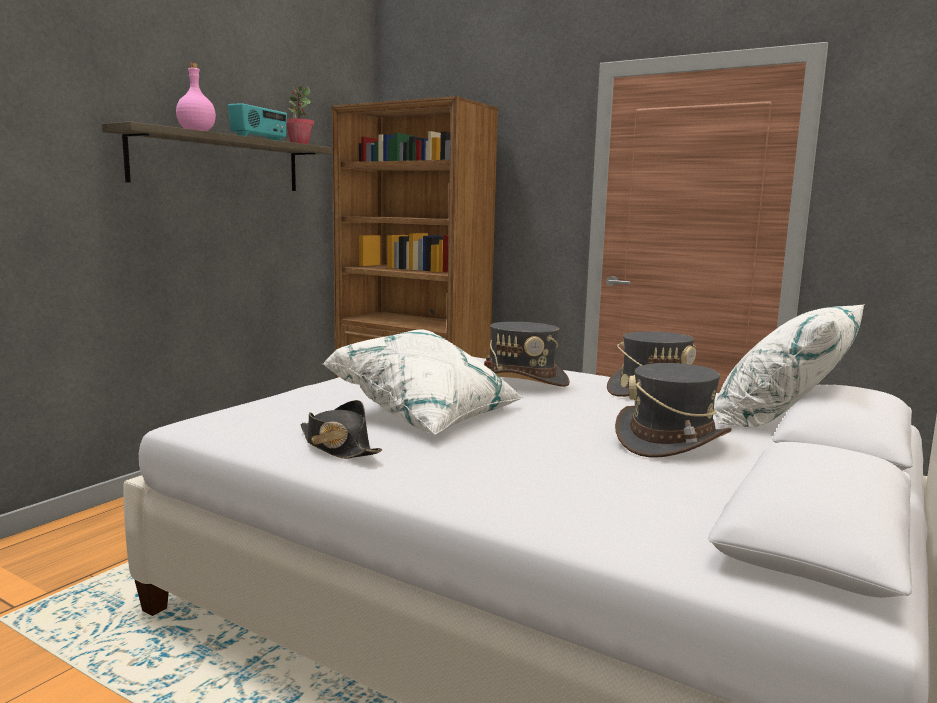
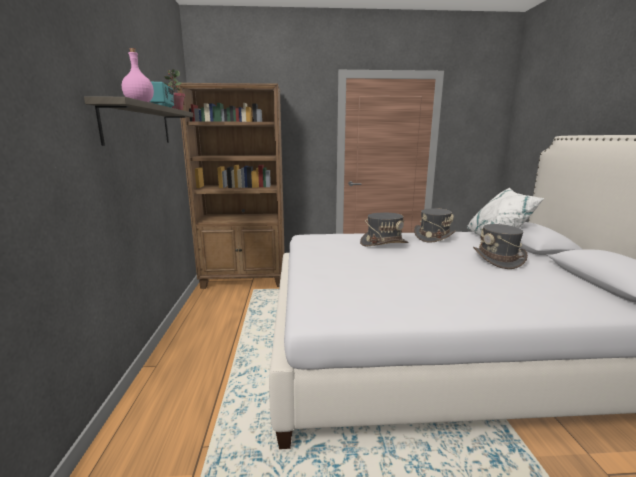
camera: 35 degrees left, 5 degrees up
(337, 447) = (415, 304): black hat -> none
(427, 414) = (395, 273): white pillow -> none

